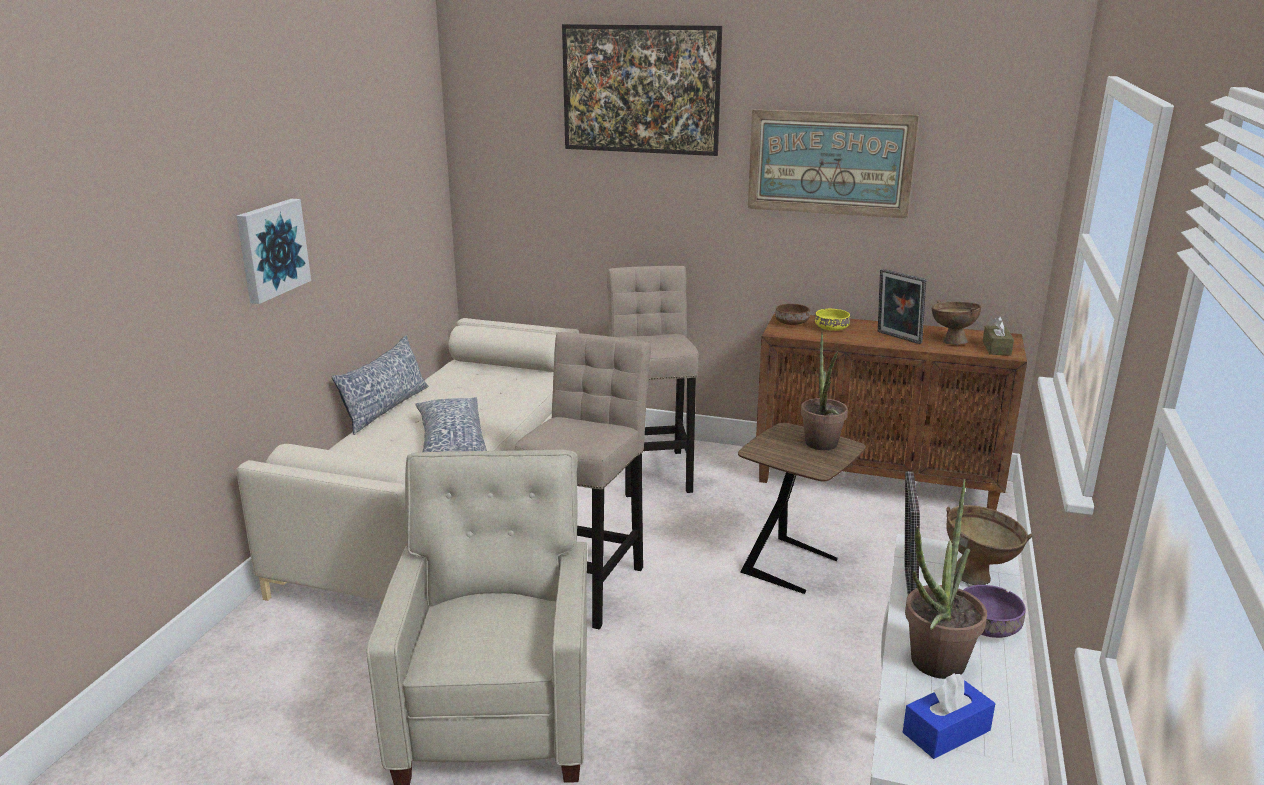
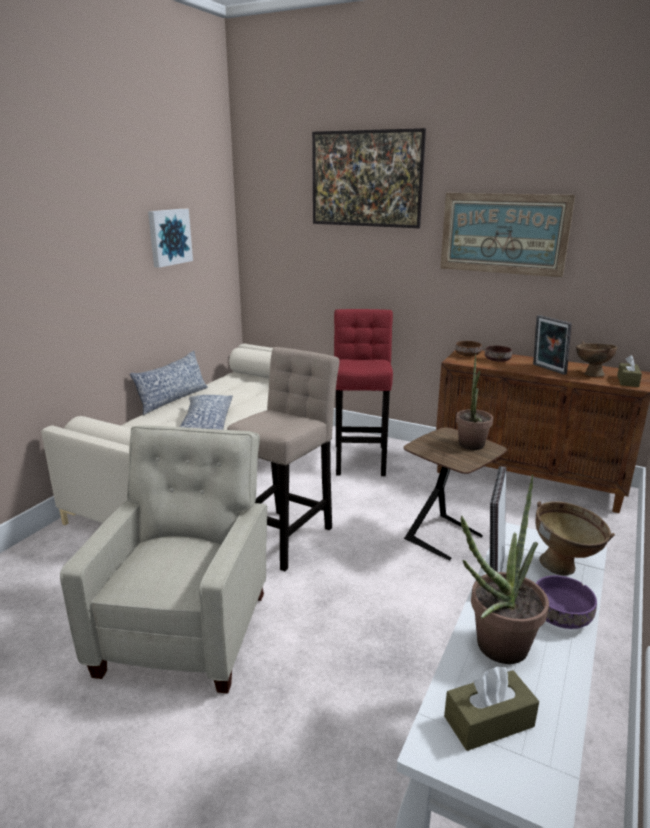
camera: 10 degrees right, 0 degrees up
(271, 249) = (79, 278): picture -> picture (169, 237)
(652, 470) = (360, 457): beige stool -> red stool
(831, 329) = (497, 360): yellow bowl -> brown bowl
(946, 731) = (488, 721): blue tissue box -> brown tissue box

